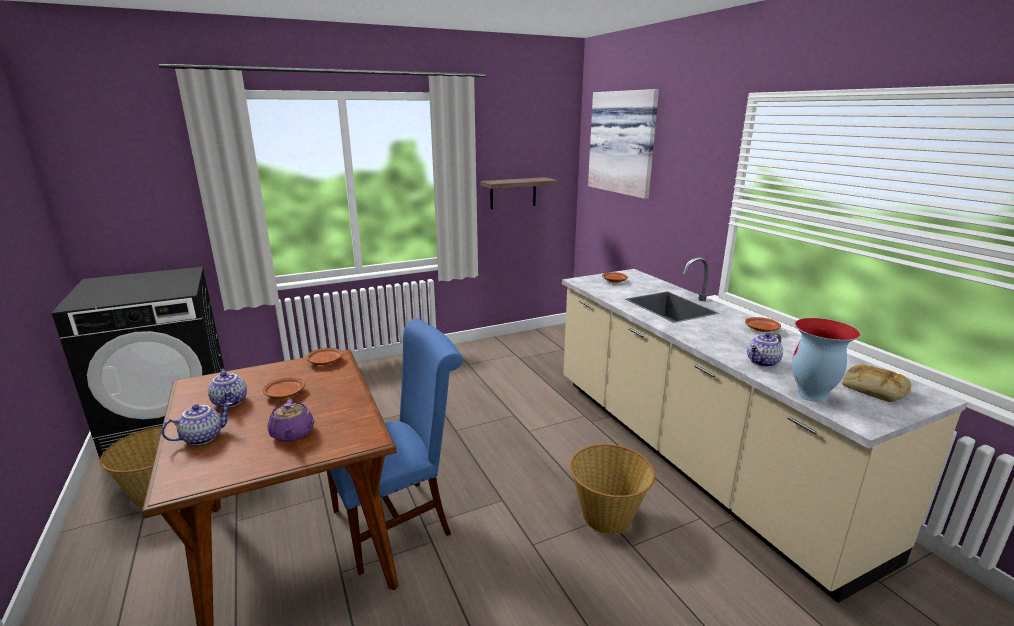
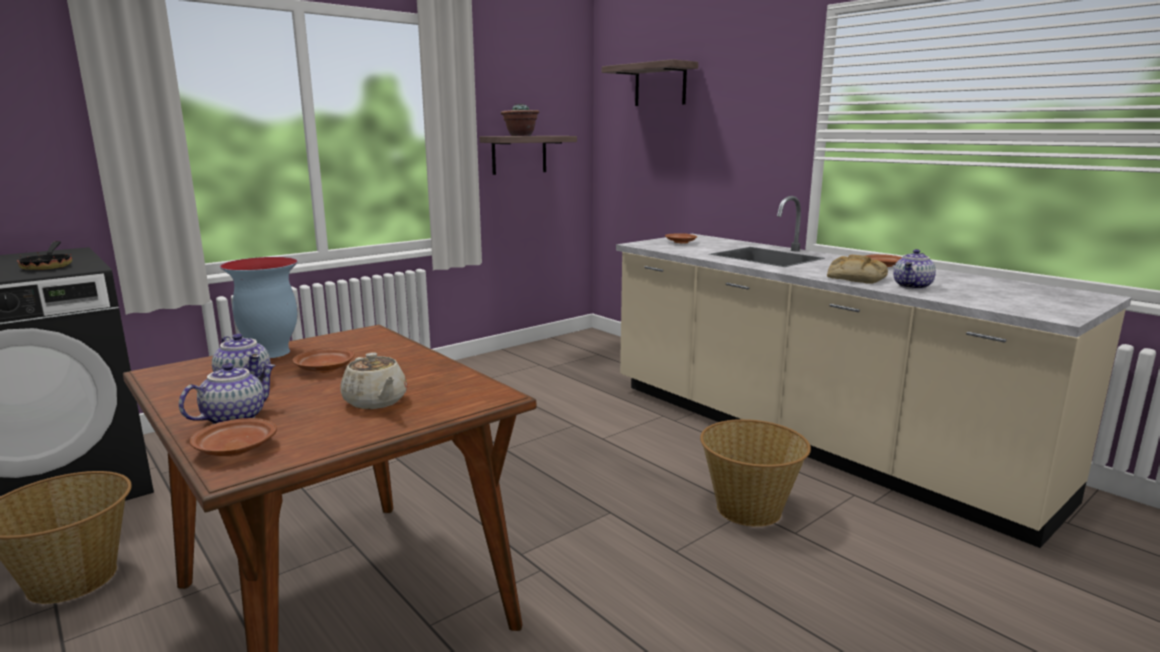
camera: 15 degrees left, 5 degrees down
(165, 288) = (49, 266): none -> frying pan
(292, 434) = (376, 402): purple teapot -> beige teapot
(324, 362) = (355, 336): brown plate -> brown plate (234, 449)
(399, 519) = (481, 553): blue chair -> none
(511, 180) = (520, 135): none -> potted plant
(624, 142) = (660, 85): picture -> shelf
(811, 395) = (987, 303): vase -> vase (270, 353)
(873, 389) = (1039, 295): bread -> bread (855, 278)

